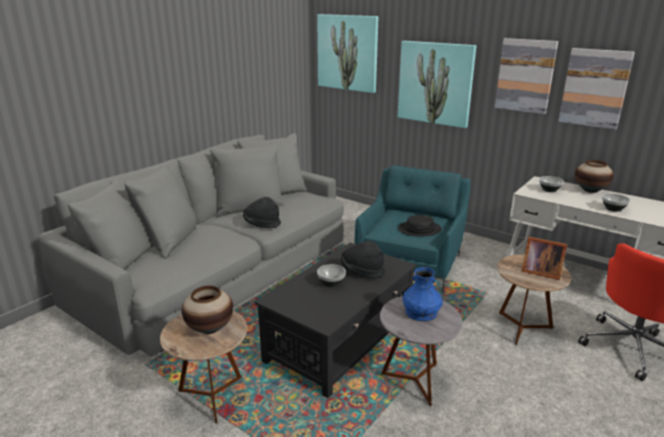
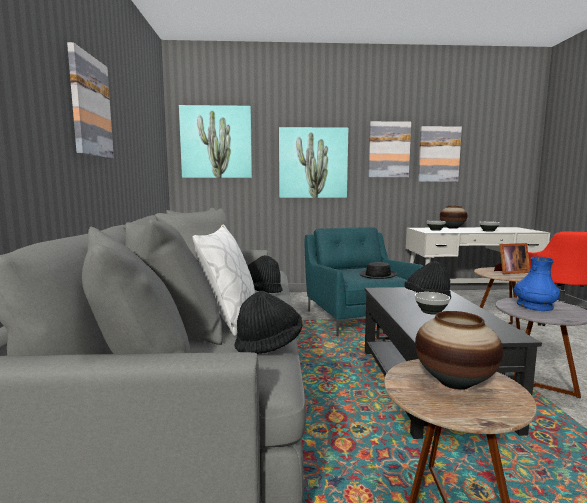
camera: 40 degrees left, 15 degrees down
(177, 66) = (90, 106): none -> picture
(182, 268) = (269, 344): none -> black hat
(205, 240) = (229, 317): none -> white pillow

